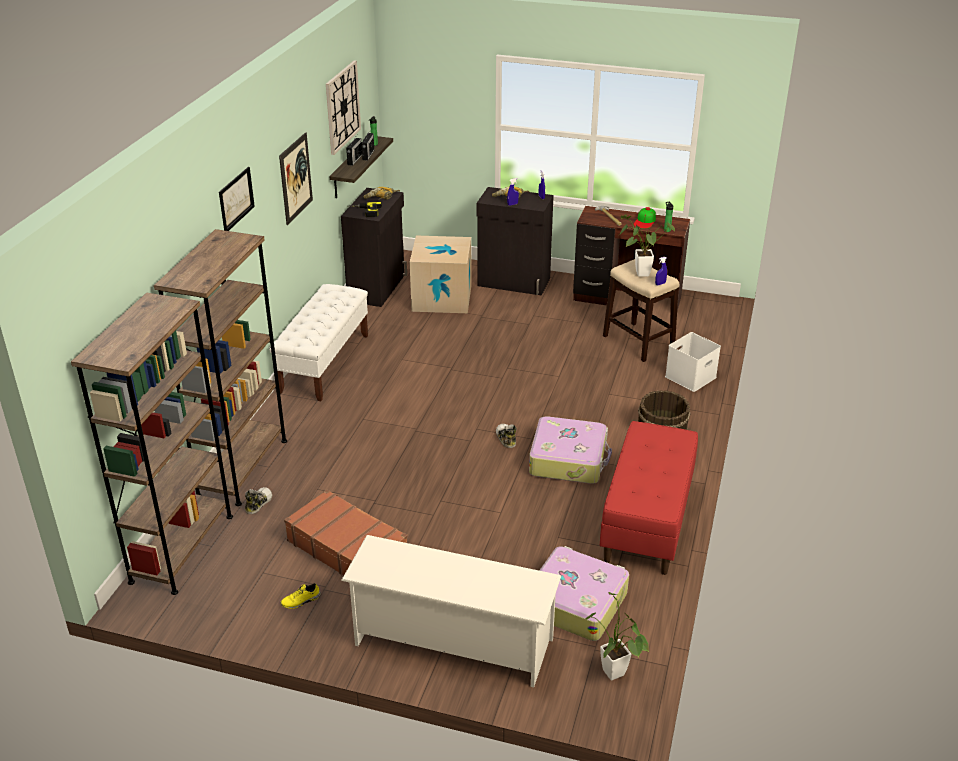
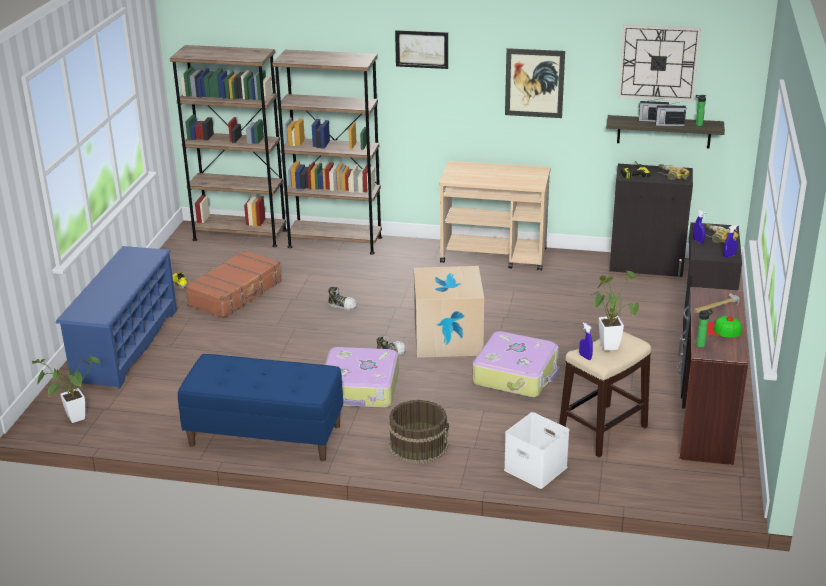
camera: 85 degrees right, 5 degrees down
(258, 503) = (290, 254): shoe -> shoe (342, 305)
(324, 363) = (494, 255): white bench -> beige cart
(442, 298) = (644, 301): cardboard box -> cardboard box (448, 339)
(452, 642) = (126, 345): white shoe rack -> blue shoe rack
(575, 602) = (160, 398): suitcase -> suitcase (516, 374)
(647, 522) = (264, 435): red bench -> blue bench

